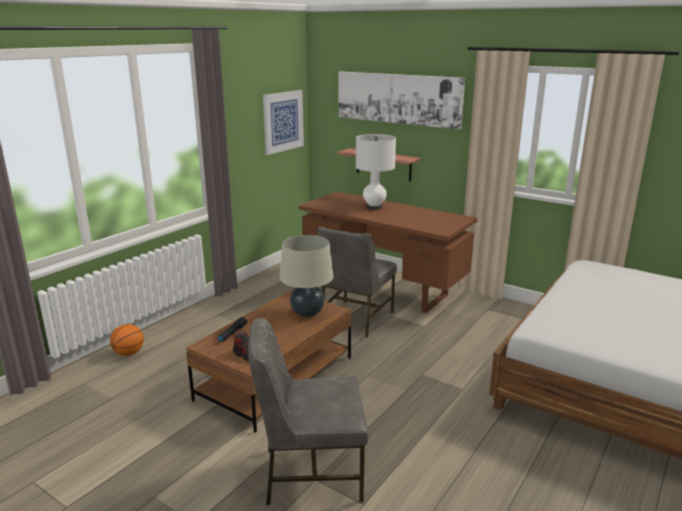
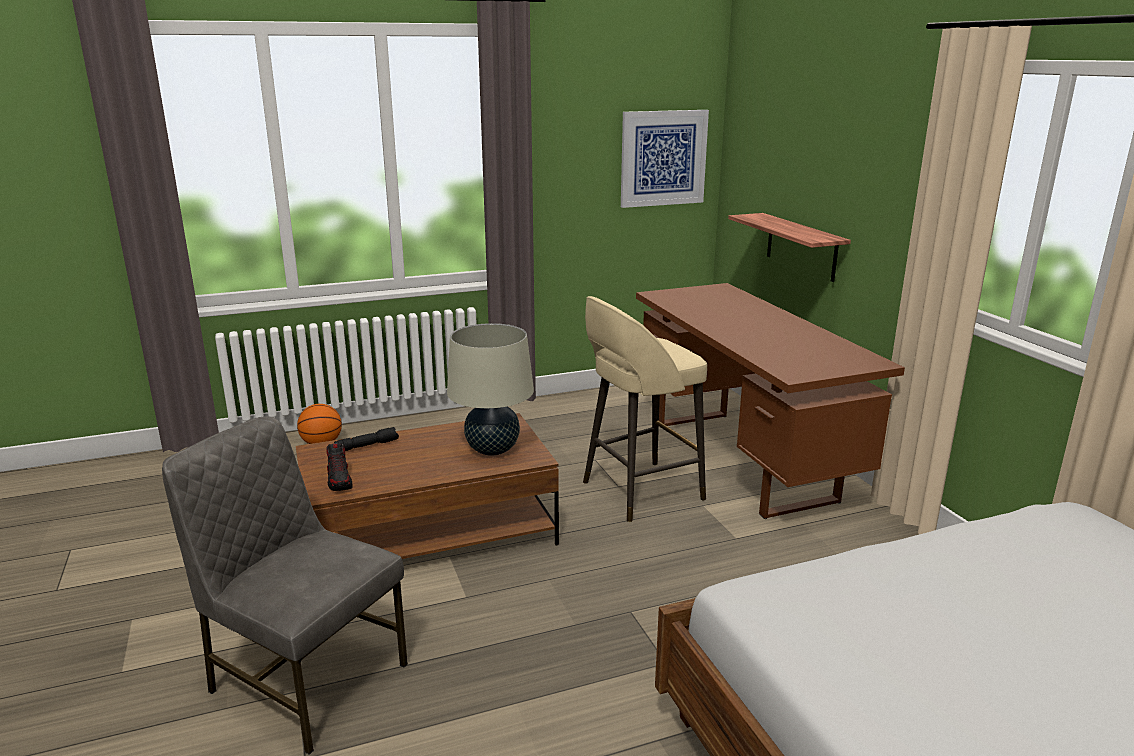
camera: 35 degrees right, 0 degrees up
(355, 319) = (639, 491): grey chair -> beige stool
(374, 207) = (744, 315): white table lamp -> none
(397, 98) = (830, 127): picture -> none

